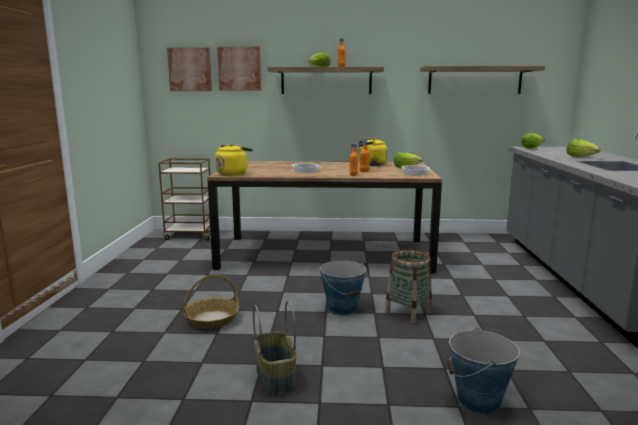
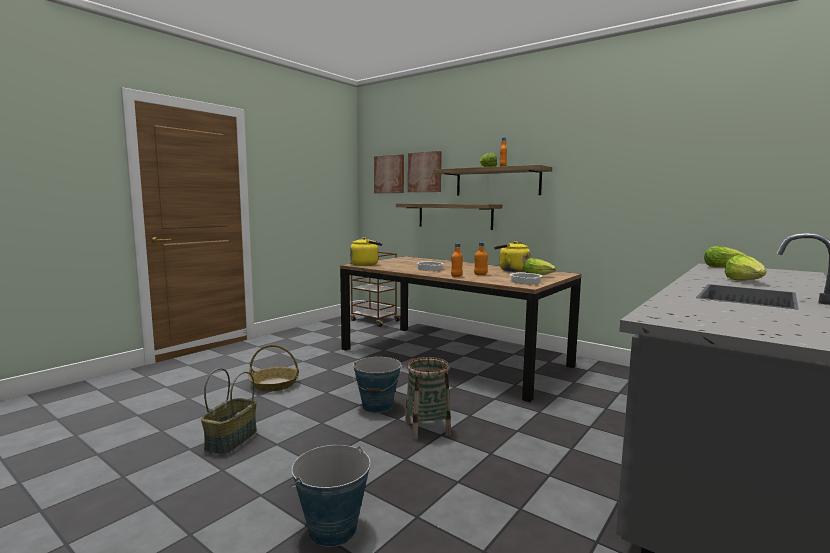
camera: 35 degrees right, 5 degrees down
(474, 80) = (666, 178): shelf -> shelf (454, 216)

